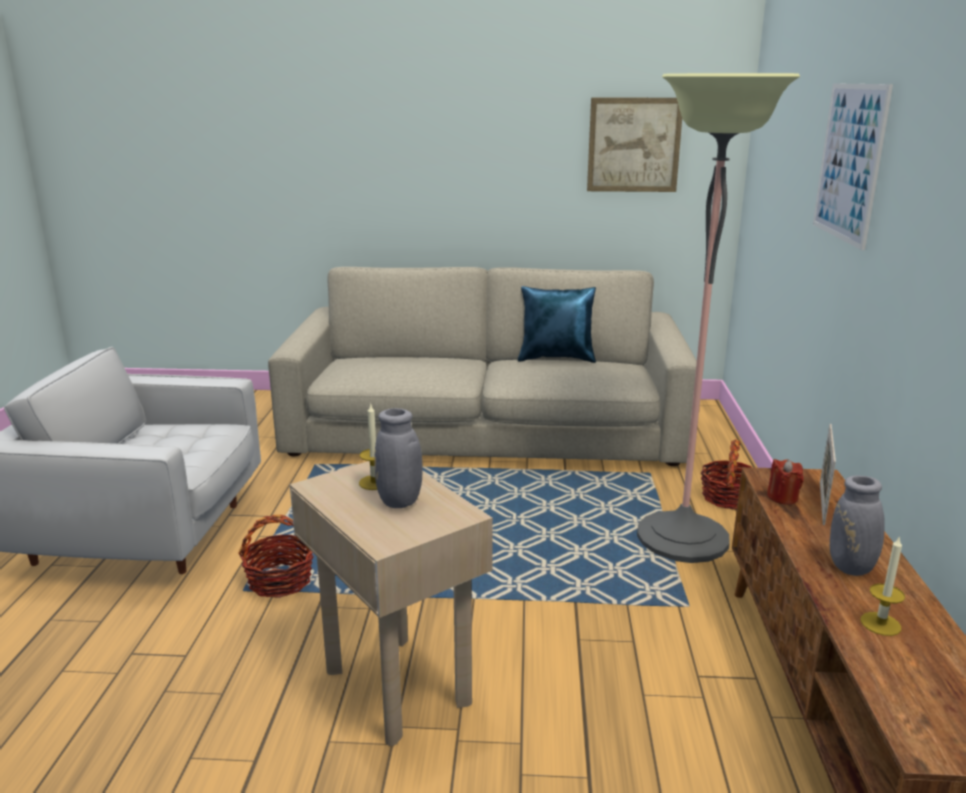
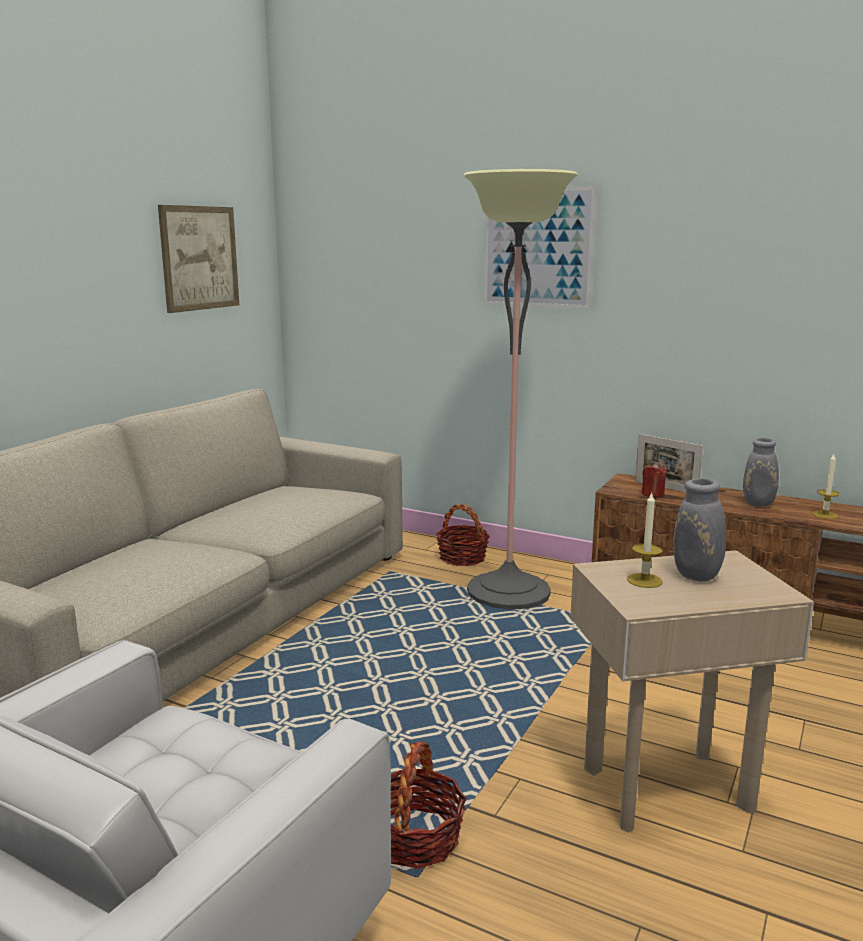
camera: 65 degrees left, 5 degrees down
(556, 358) = (225, 504): blue pillow -> none

